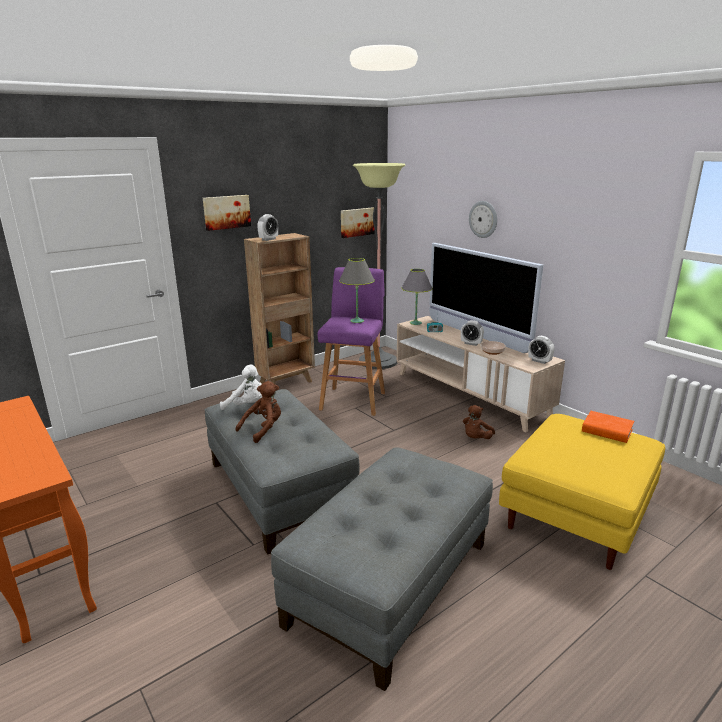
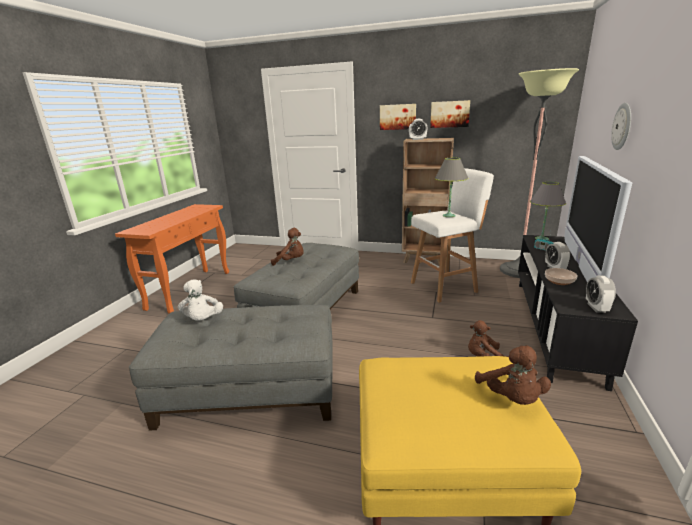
camera: 55 degrees right, 0 degrees up
(247, 405) = (313, 248): white plush toy -> white plush toy (203, 320)
(353, 400) = (445, 287): purple stool -> white stool
(356, 222) = (530, 133): picture -> picture (449, 114)
(469, 394) = (554, 326): beige tv stand -> black tv stand
(607, 431) = (511, 398): orange book -> brown plush toy

